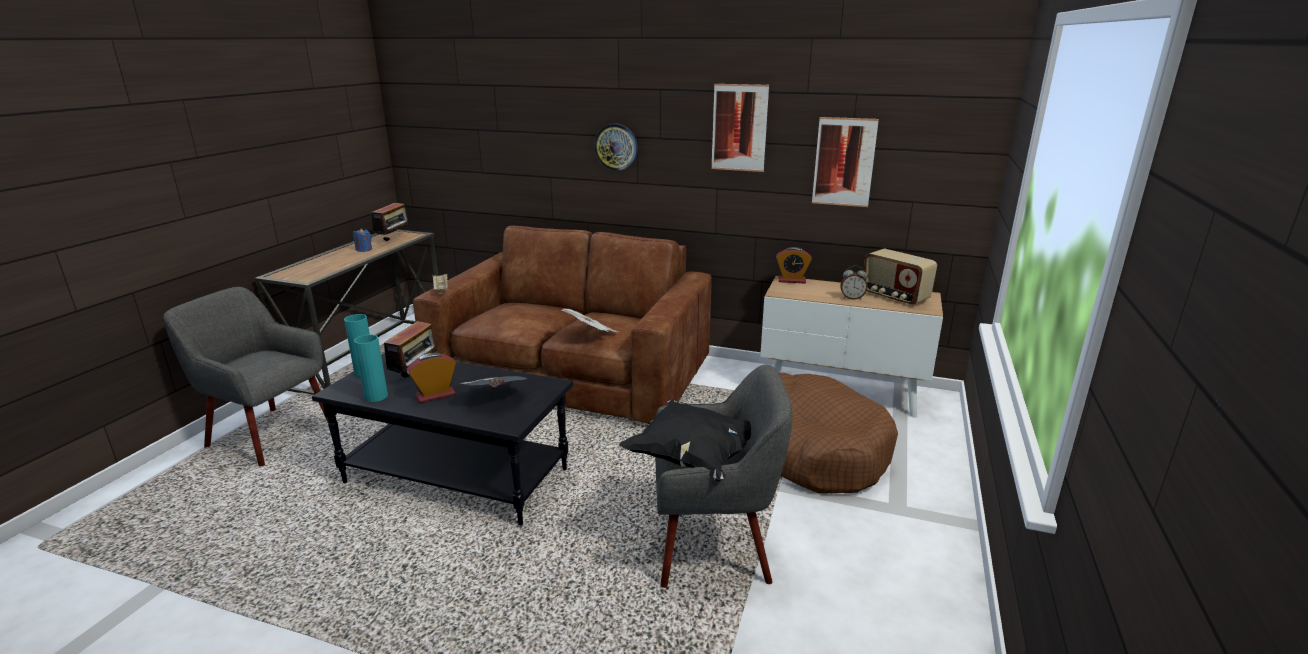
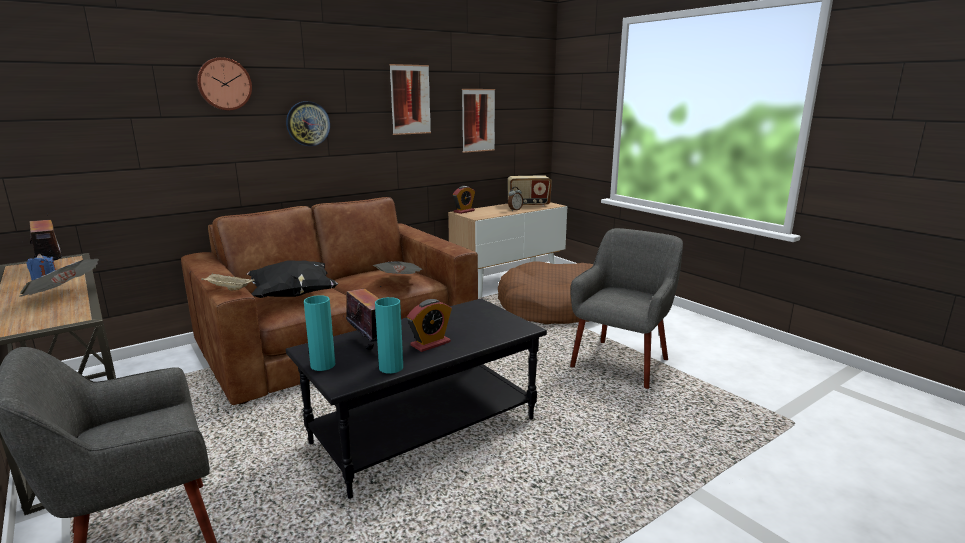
camera: 55 degrees left, 5 degrees down
(435, 395) = (430, 344): alarm clock -> alarm clock turned 135 degrees counterclockwise
(496, 397) = (470, 324): newspaper -> newspaper (64, 295)
(544, 103) = (224, 84): none -> wall clock
(692, 458) = (619, 299): black pillow -> black pillow (292, 295)

